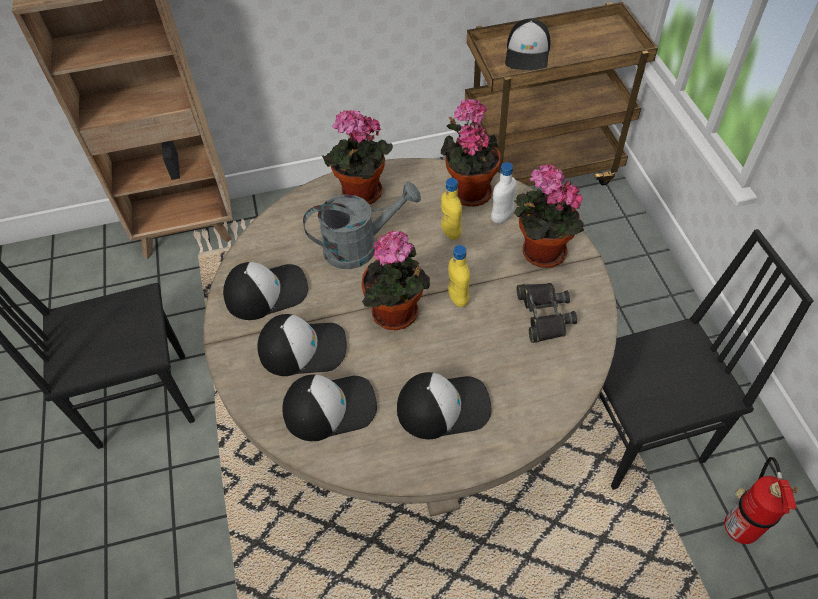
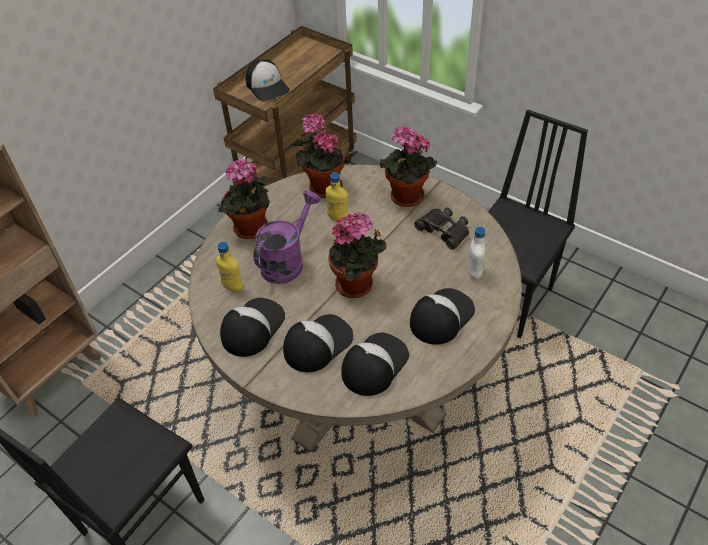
camera: 40 degrees left, 5 degrees down
(360, 246) = (287, 261): grey watering can -> purple watering can
(458, 298) = (384, 252): yellow bottle -> yellow bottle (233, 287)
(502, 217) = (360, 191): white bottle -> white bottle (474, 273)
(738, 525) = (598, 310): fire extinguisher -> none

